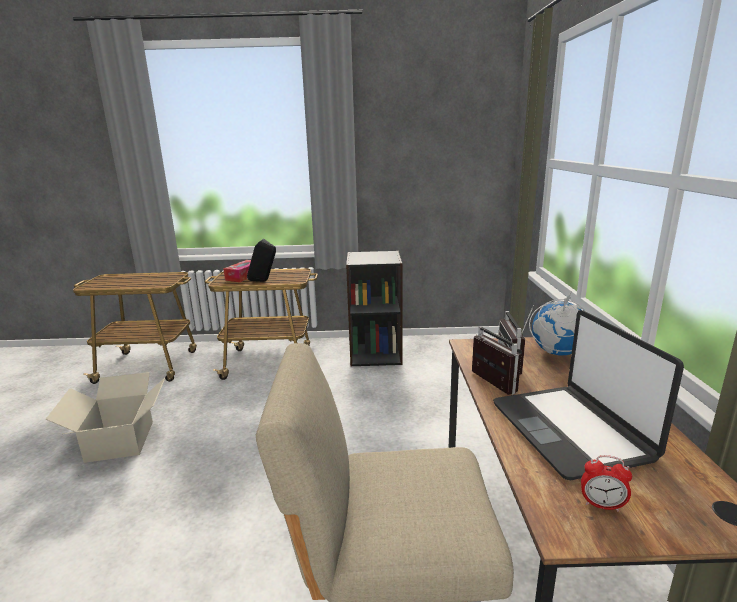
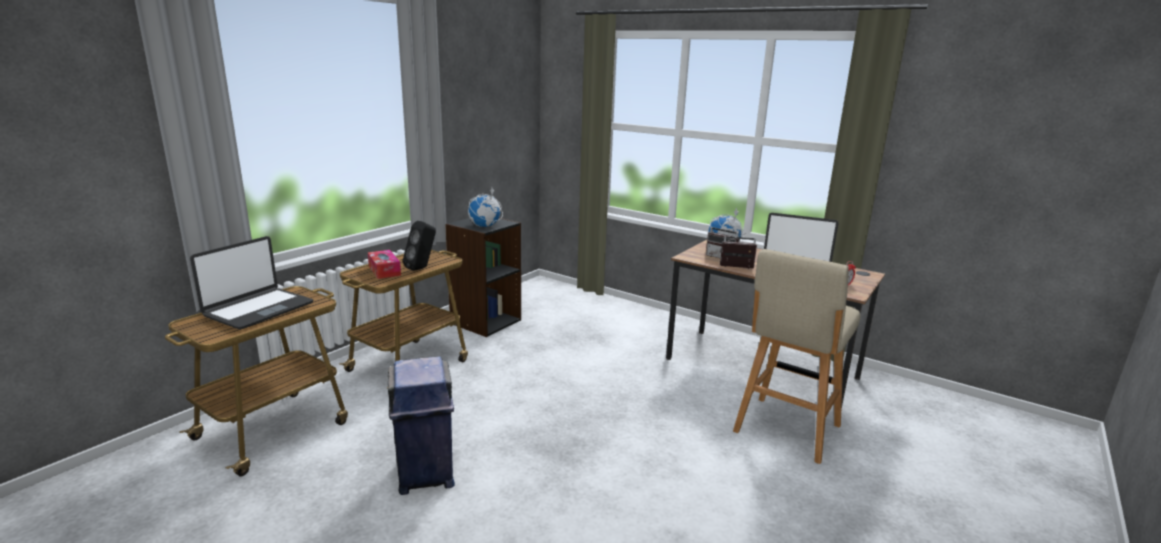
camera: 55 degrees left, 0 degrees up
(121, 440) = (425, 475): cardboard box -> blue trash can
(136, 279) = (258, 309): none -> laptop
(365, 260) = (485, 226): none -> globe

